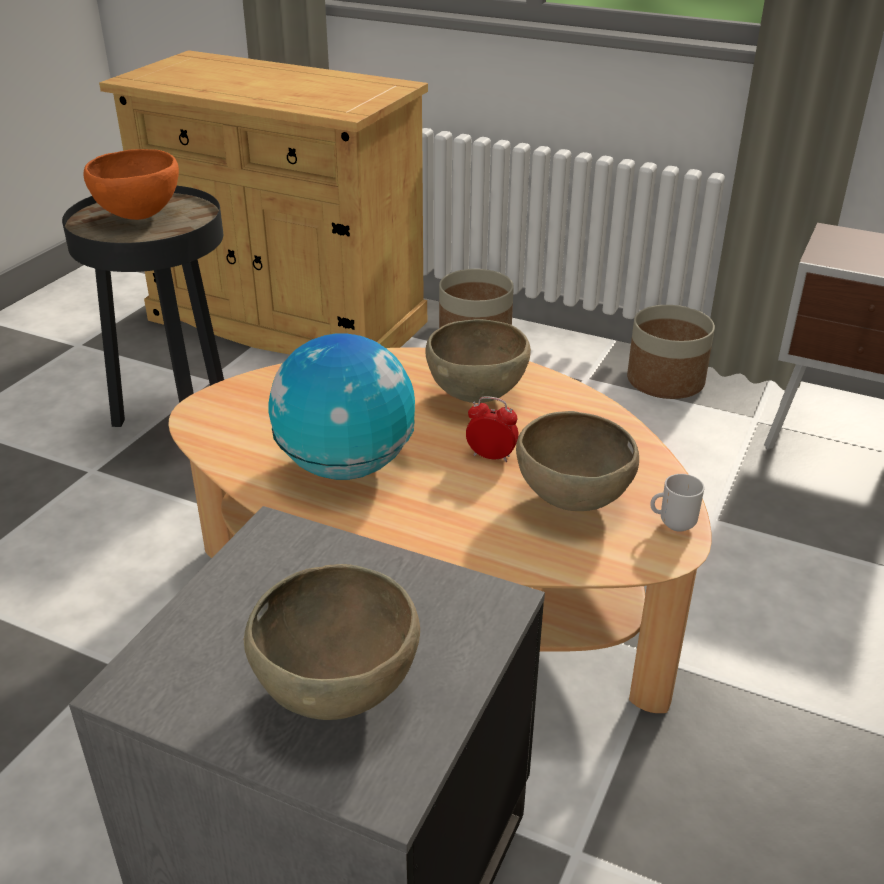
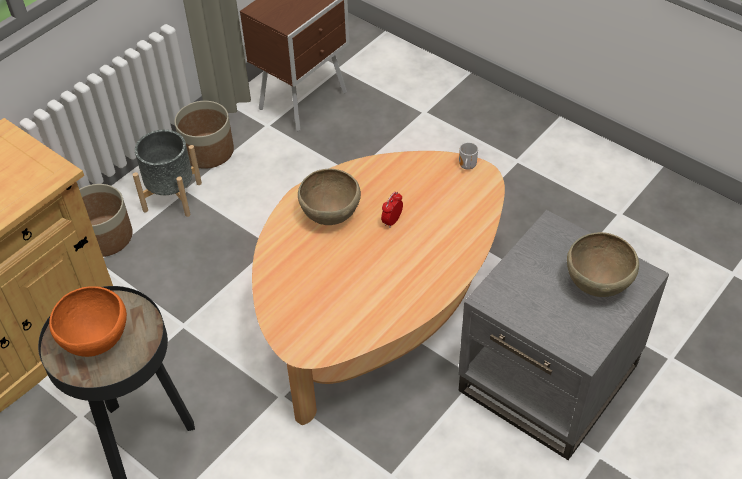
camera: 75 degrees left, 15 degrees up
(346, 466) = (383, 283): globe -> none
(567, 371) = (172, 196): none -> grey planter
(571, 502) = (440, 198): brown bowl -> none

